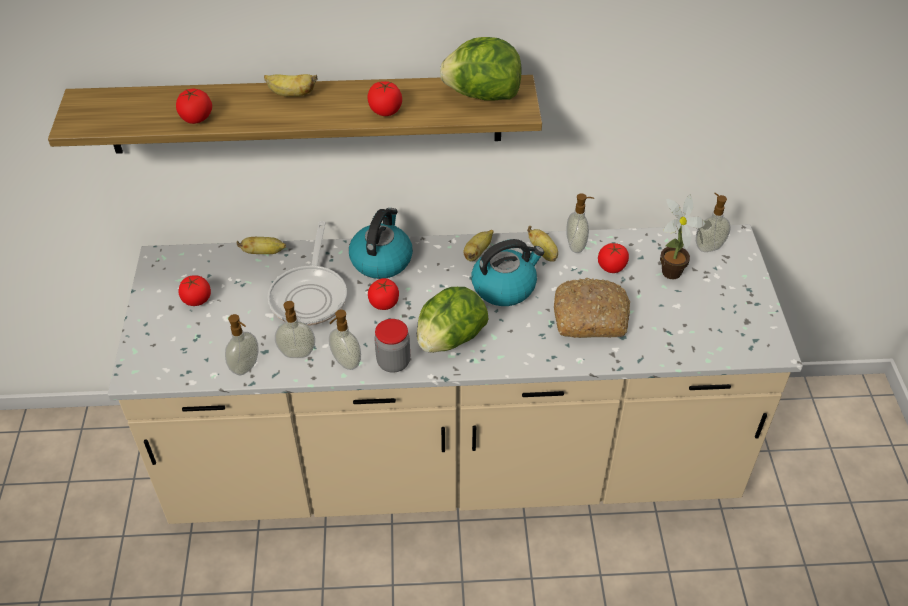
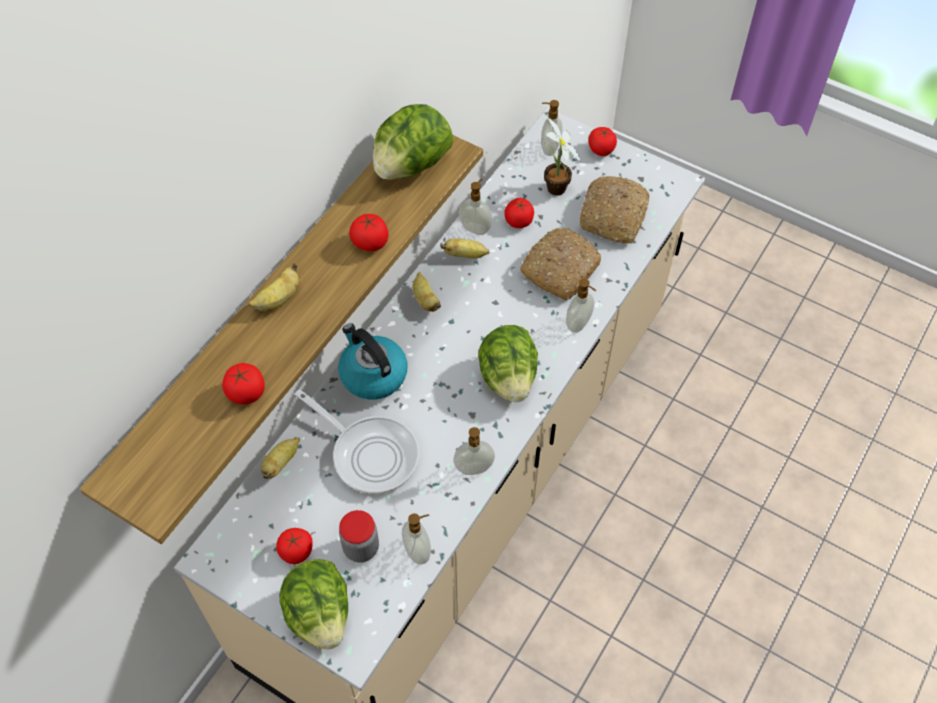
camera: 55 degrees left, 10 degrees up
(153, 339) = (320, 615): none -> lettuce
(297, 354) = (435, 501): soap dispenser -> soap dispenser (579, 324)
(384, 303) = (427, 402): tomato -> tomato (601, 149)
(393, 362) = (502, 433): jar -> jar (361, 548)
(504, 287) = (480, 305): kettle -> none
(683, 324) = (614, 217): none -> bread

